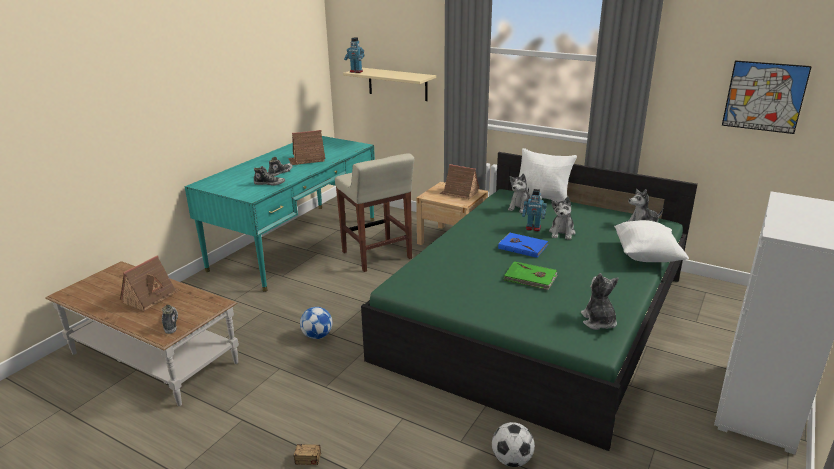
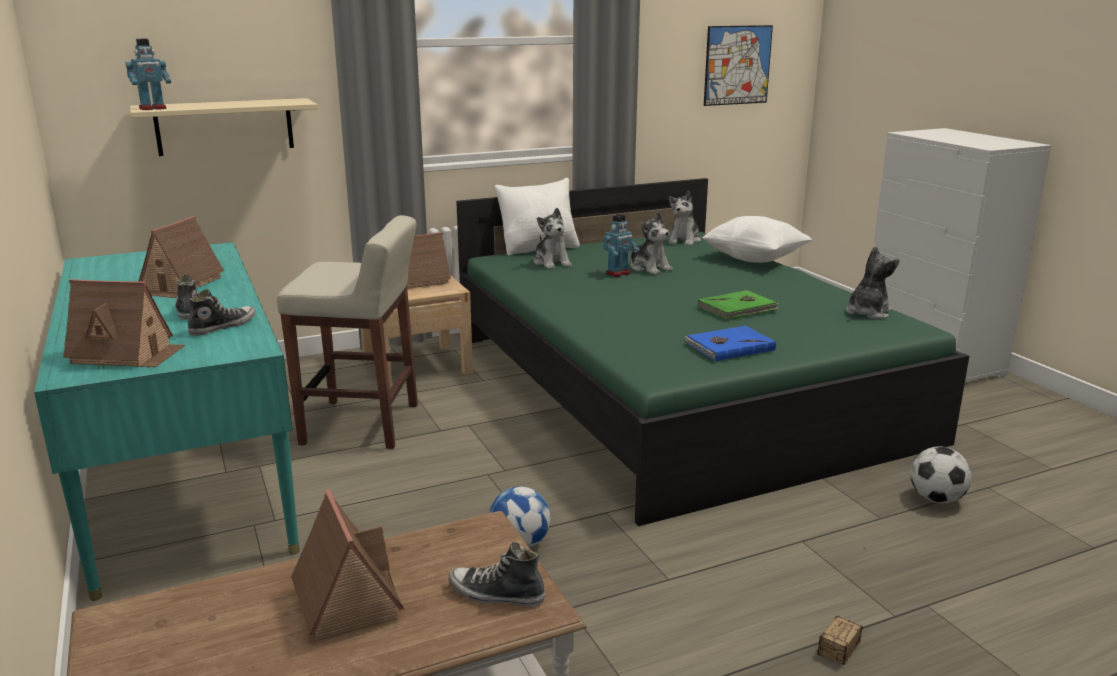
camera: 55 degrees left, 5 degrees down
(227, 183) = (127, 354): none -> toy house
(522, 246) = (656, 290): blue book -> blue book (729, 346)
(598, 321) = (867, 313): plush toy -> plush toy turned 105 degrees clockwise

